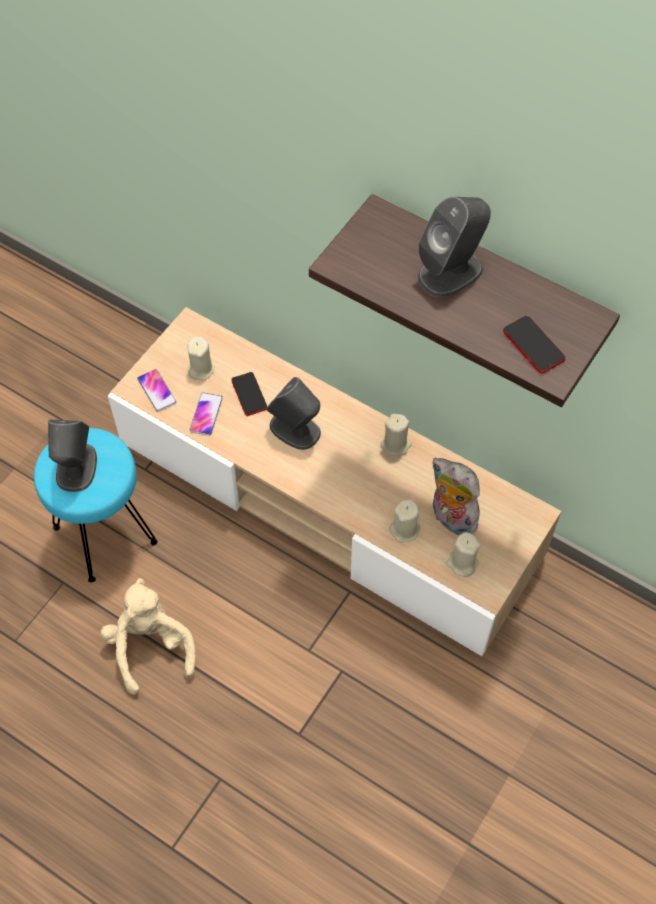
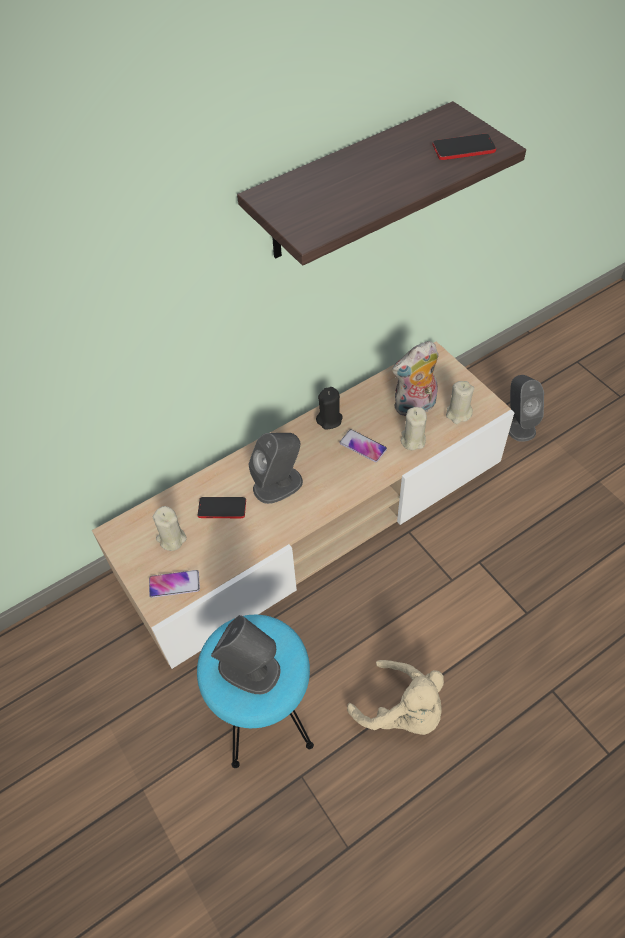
camera: 65 degrees left, 5 degrees down
(150, 646) = (403, 711): beige plush toy -> beige plush toy turned 150 degrees counterclockwise
(206, 414) = (224, 549): phone -> phone (363, 446)
(396, 445) = (329, 419): beige candle -> black candle
(451, 272) = (360, 171): grey speaker -> grey speaker (518, 424)

